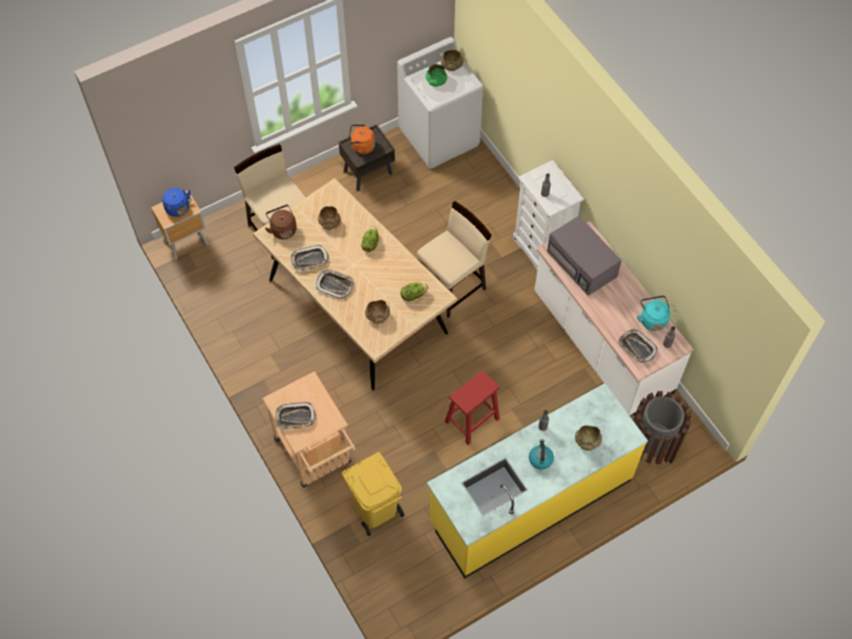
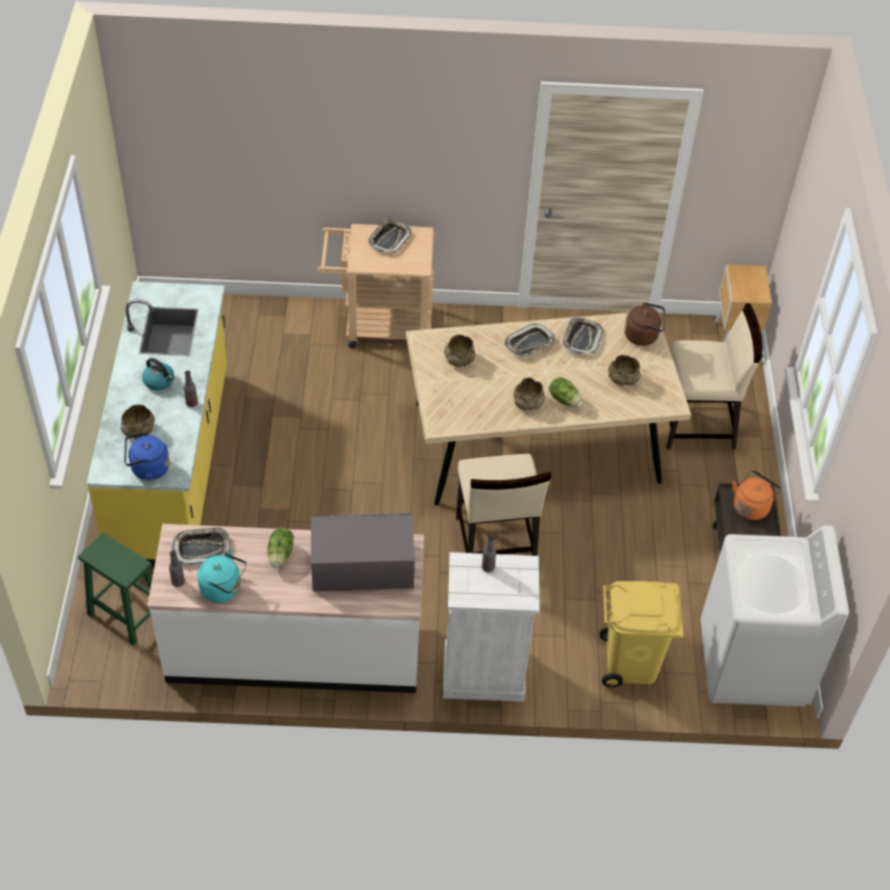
camera: 120 degrees right, 10 degrees down
(179, 209) = (746, 285): blue kettle -> blue kettle (147, 469)
(376, 509) = (281, 342): yellow trash can -> yellow trash can (631, 664)
(413, 295) = (462, 402): lettuce -> lettuce (281, 554)
(436, 81) = (778, 568): green bowl -> none
(452, 66) = (797, 601): beige bowl -> beige bowl (527, 403)
(471, 421) = (307, 466): red stool -> none
(651, 446) = (126, 612): brown trash can -> green stool

